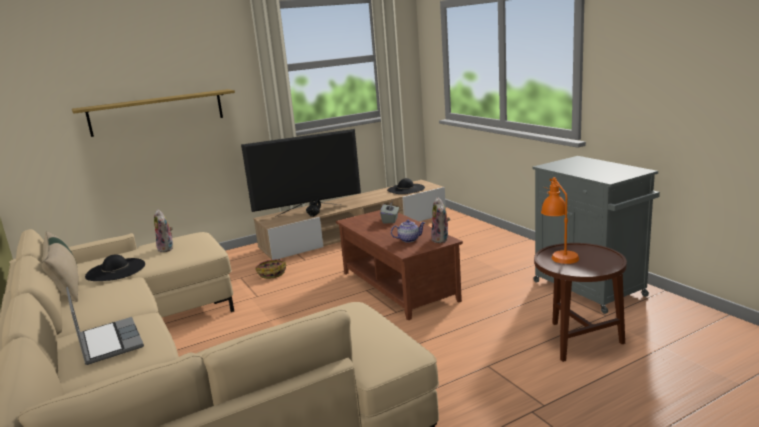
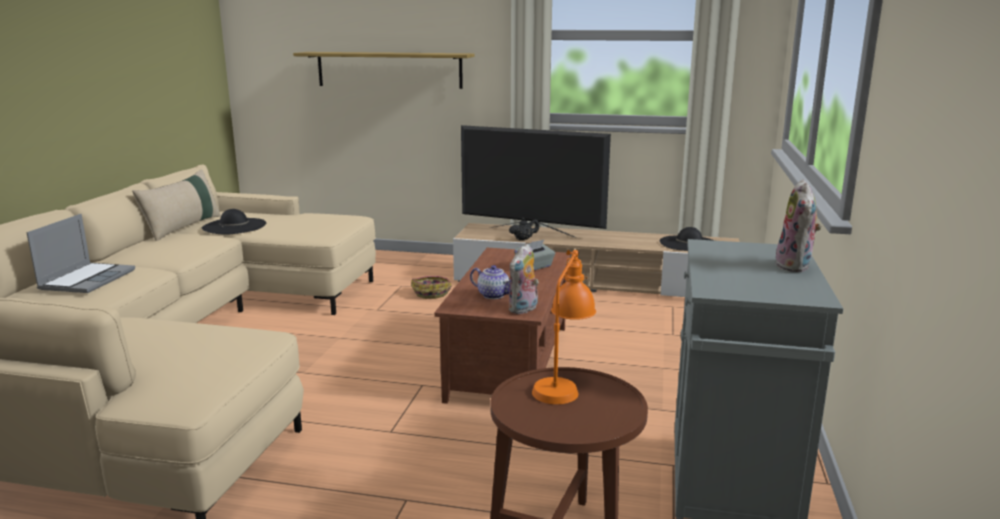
camera: 40 degrees right, 0 degrees up
(167, 249) = (305, 222): plush toy -> plush toy (796, 266)

